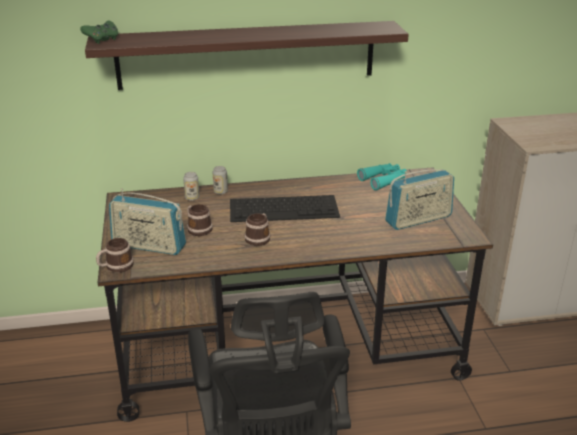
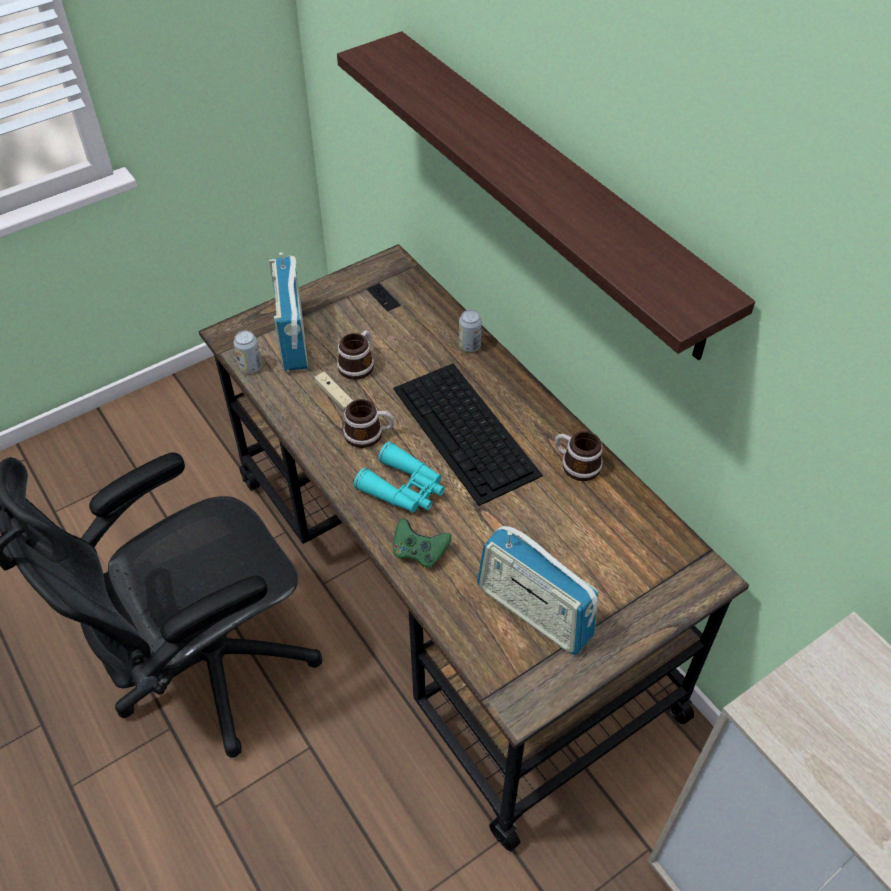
camera: 65 degrees right, 20 degrees up
(102, 40) = (383, 50): green game controller -> green game controller (419, 552)
(115, 267) = (235, 330): mug -> mug (576, 464)
(192, 198) = (434, 325): can -> can (250, 367)
(217, 242) = (335, 396): none -> beige game controller
(384, 180) = (641, 525): turquoise binoculars -> turquoise binoculars (404, 489)

